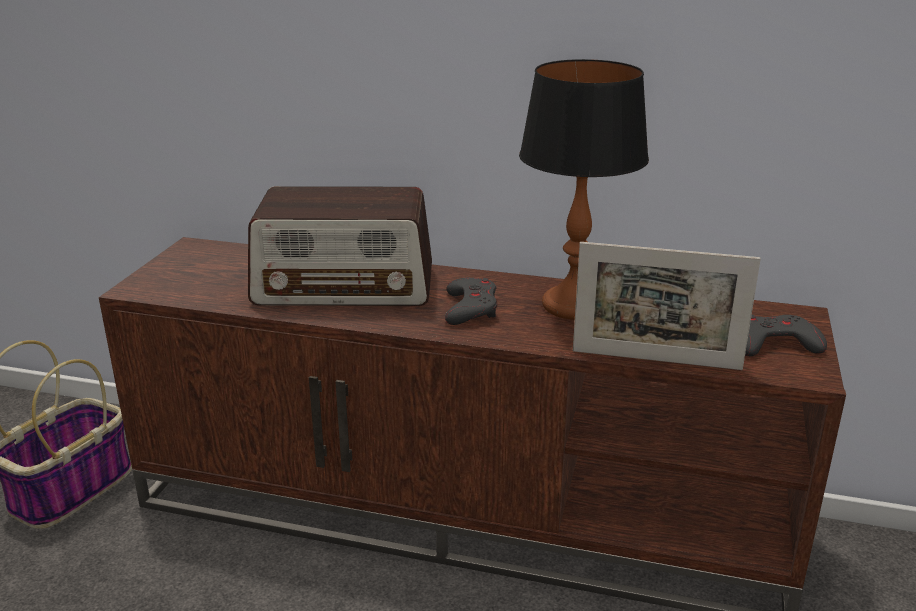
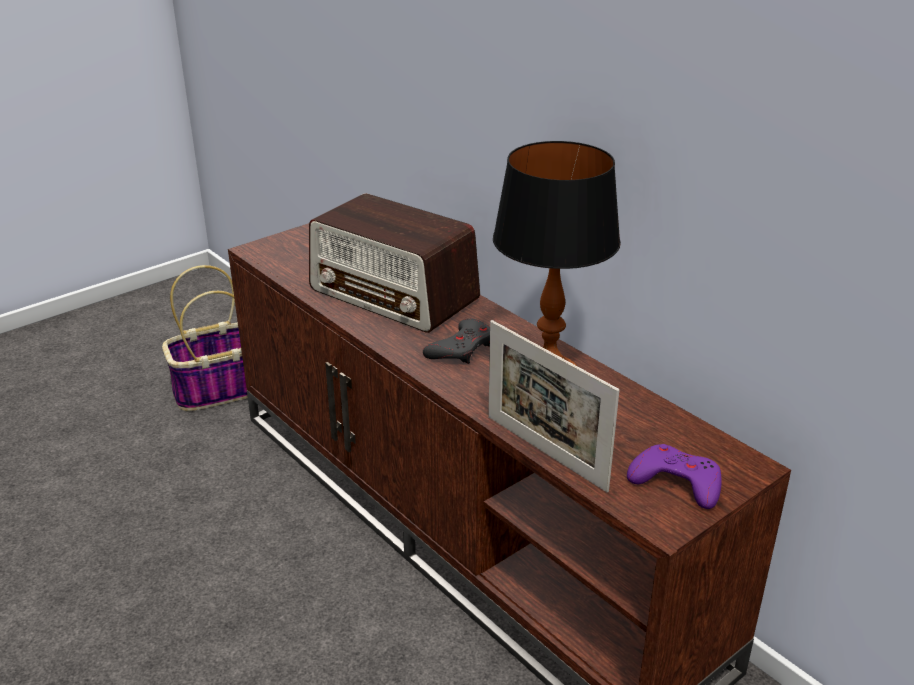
camera: 35 degrees right, 5 degrees up
(774, 344) = (676, 482): grey game controller -> purple game controller

